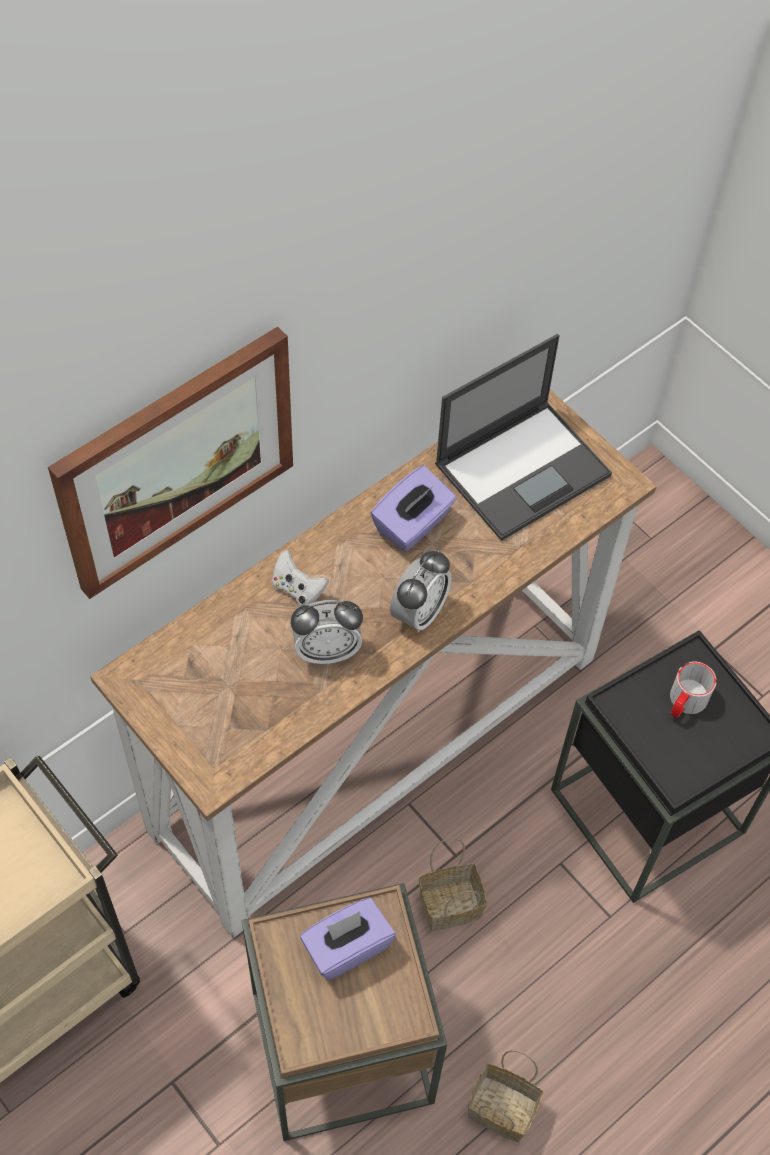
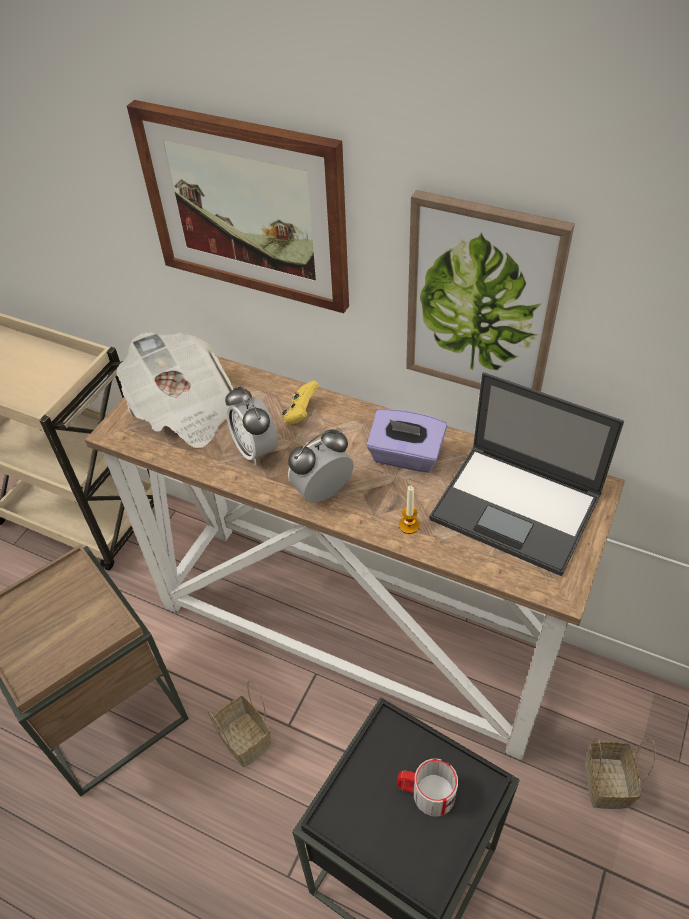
camera: 70 degrees right, 10 degrees down
(222, 699) = (184, 410): none -> newspaper
(298, 589) = (301, 413): white game controller -> yellow game controller
(347, 947) = (78, 614): purple tissue box -> none
(404, 346) = (482, 301): none -> picture
(419, 612) = (322, 492): alarm clock -> alarm clock turned 135 degrees clockwise
(498, 560) = (409, 525): none -> candle
(499, 1109) = (88, 850): basket -> basket (605, 781)

